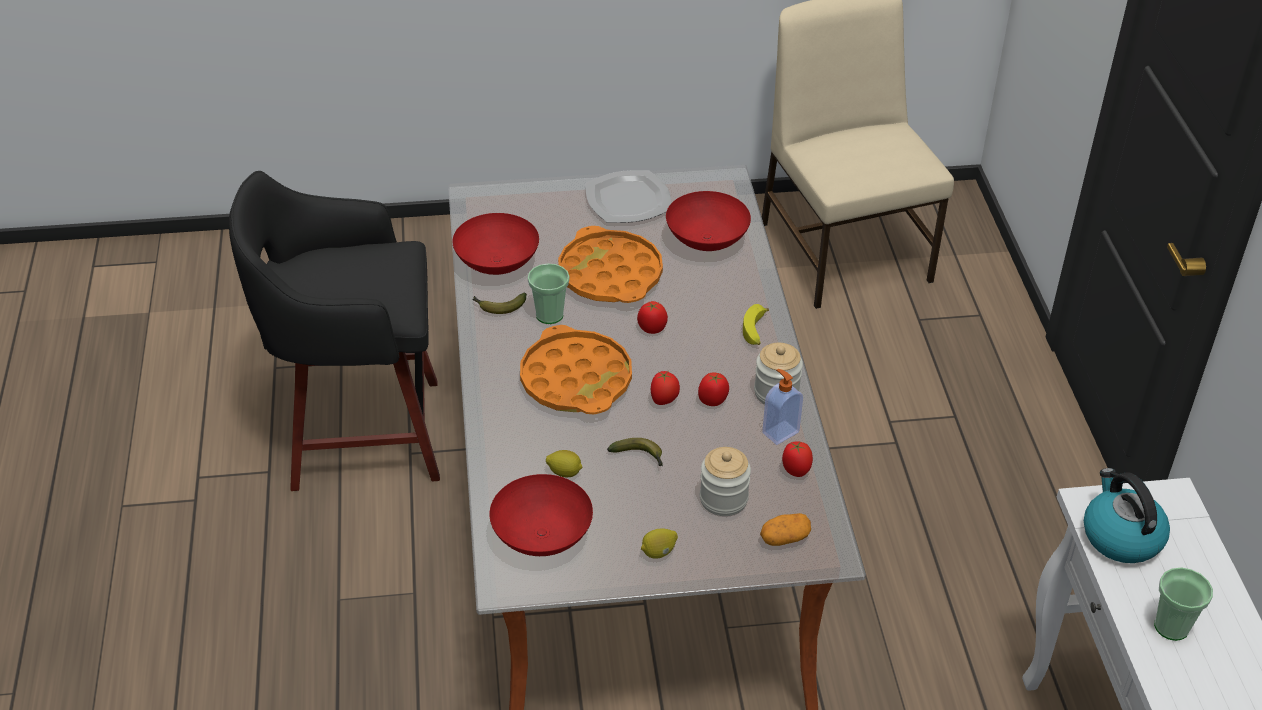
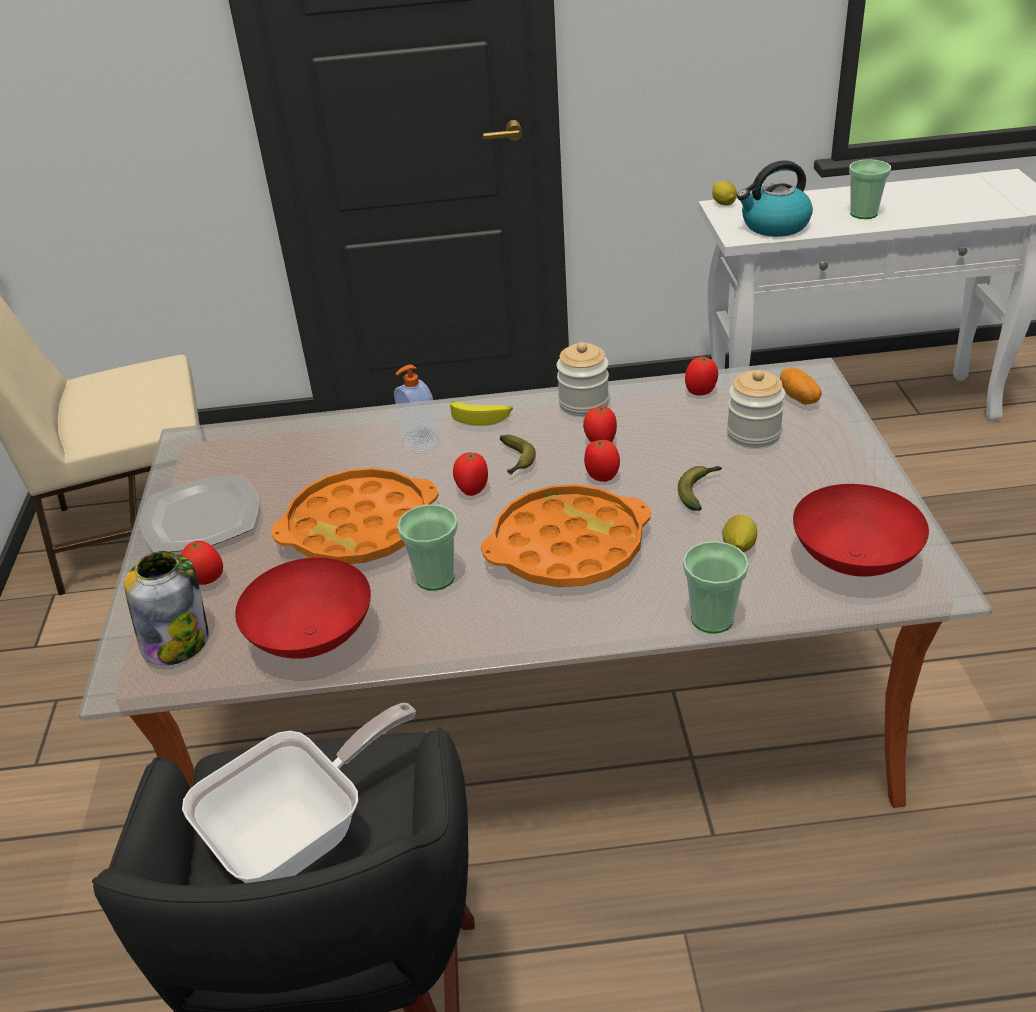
camera: 85 degrees left, 5 degrees down
(346, 278) = (301, 834): none -> frying pan
(487, 451) = (712, 619): none -> cup
(498, 307) = (411, 629): banana -> banana (516, 461)
(503, 209) = (176, 640): none -> jar
(559, 212) = (205, 581): none -> tomato
(658, 552) = (846, 473): lemon -> lemon (723, 204)
(706, 240) = (308, 453): red bowl -> none
(779, 432) = (645, 401): soap dispenser -> soap dispenser (419, 443)

